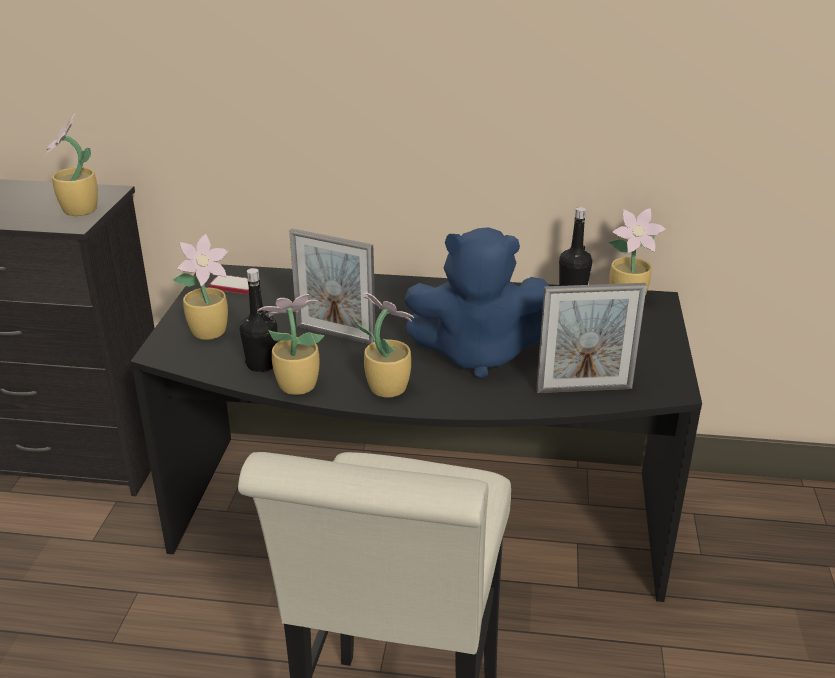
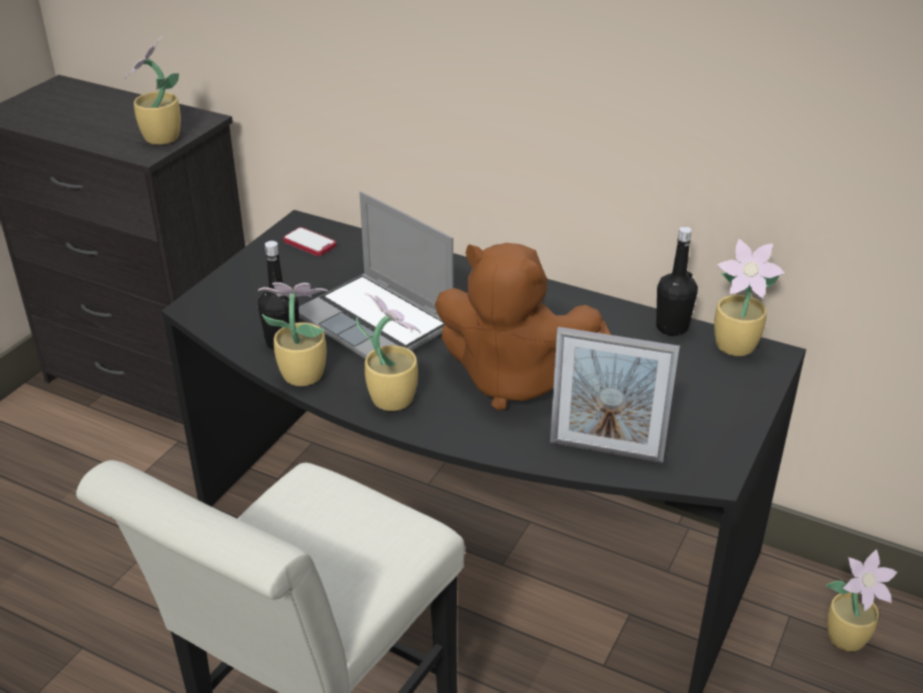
camera: 20 degrees right, 5 degrees up
(211, 332) = (255, 293): potted plant -> potted plant (848, 638)
(335, 334) = (377, 323): picture frame -> laptop
(478, 354) = (515, 380): blue plush toy -> brown plush toy

